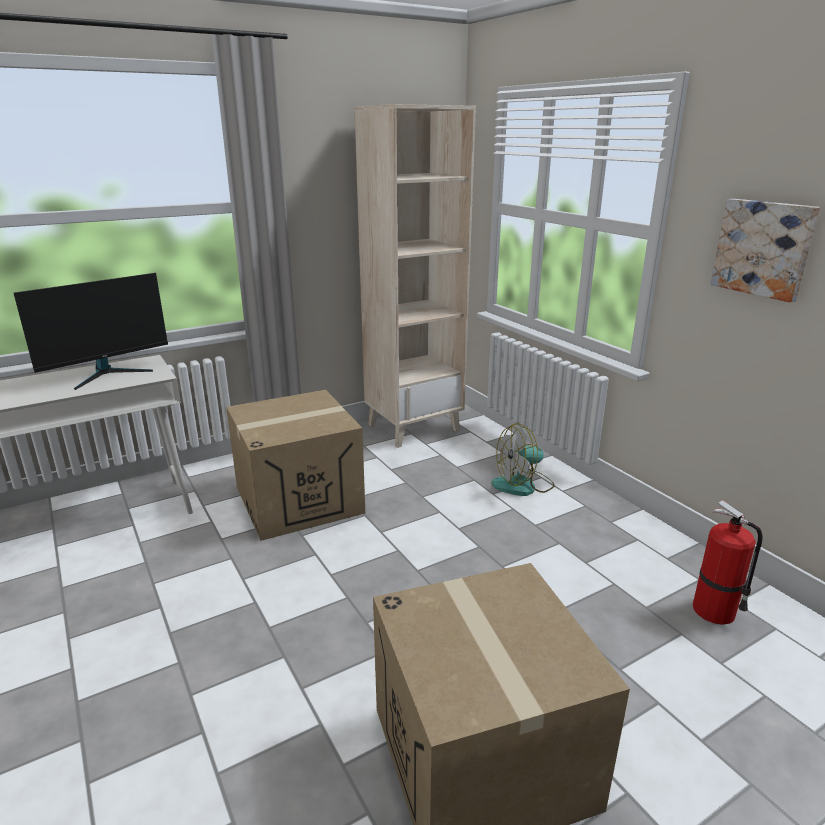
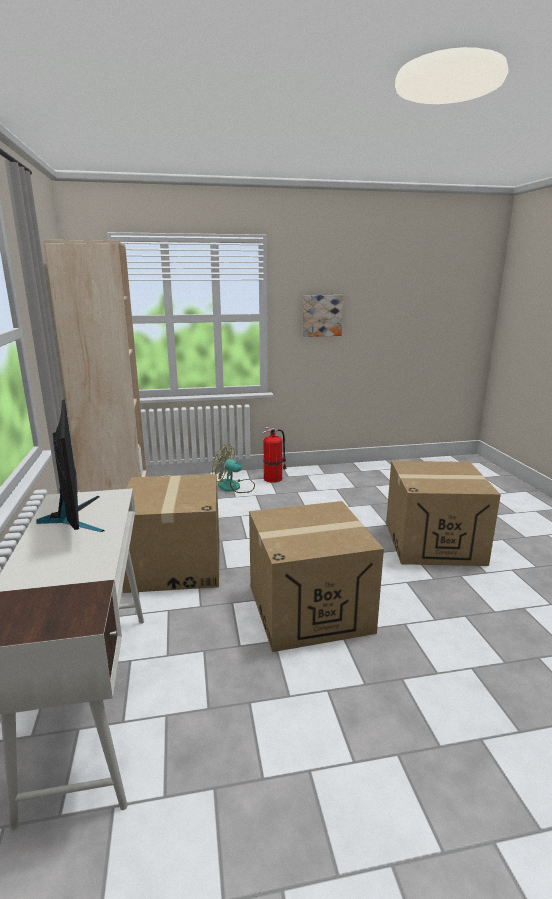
camera: 70 degrees left, 5 degrees down
(228, 622) = (309, 608): none -> cardboard box
(523, 485) = (234, 487): fan -> fan turned 105 degrees clockwise
(716, 611) = (364, 476): fire extinguisher -> fire extinguisher (274, 478)

